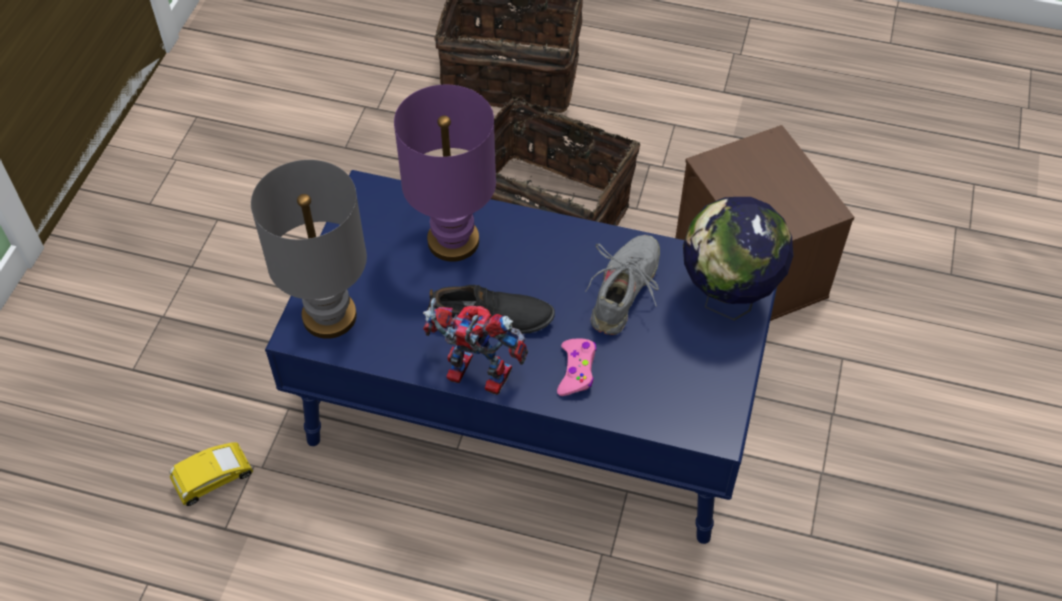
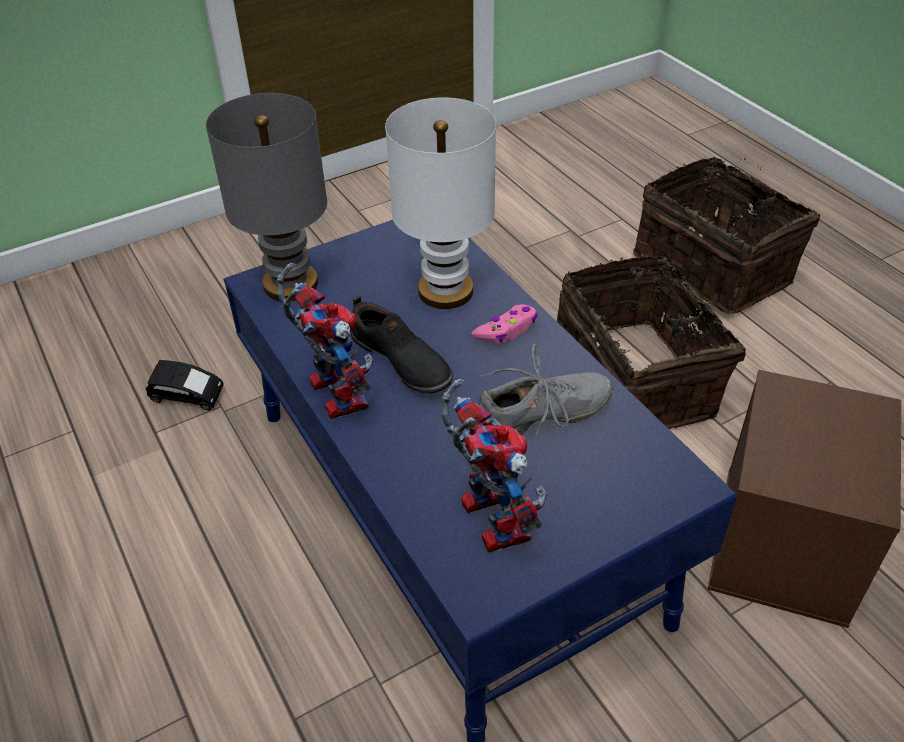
camera: 45 degrees right, 10 degrees down
(214, 481) = (187, 398): yellow toy car -> black toy car
(452, 240) = (445, 290): purple table lamp -> white table lamp
(576, 371) = (418, 448): pink game controller -> pink game controller (507, 330)
(667, 382) = (486, 516): none -> toy robot
(727, 300) = (633, 489): globe -> none

